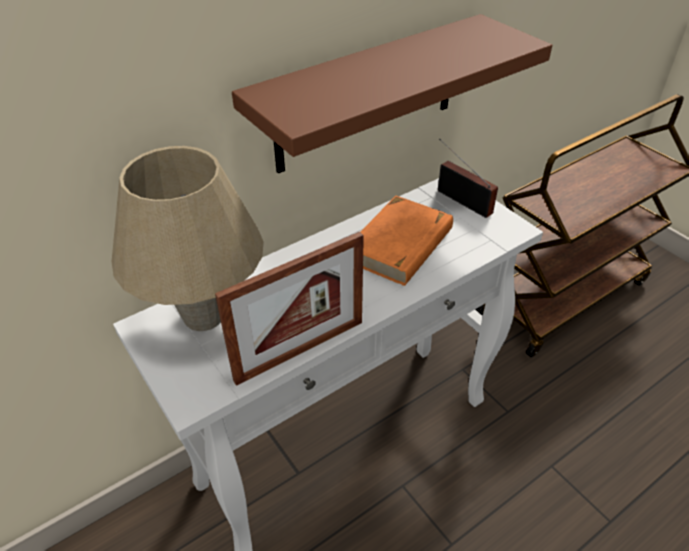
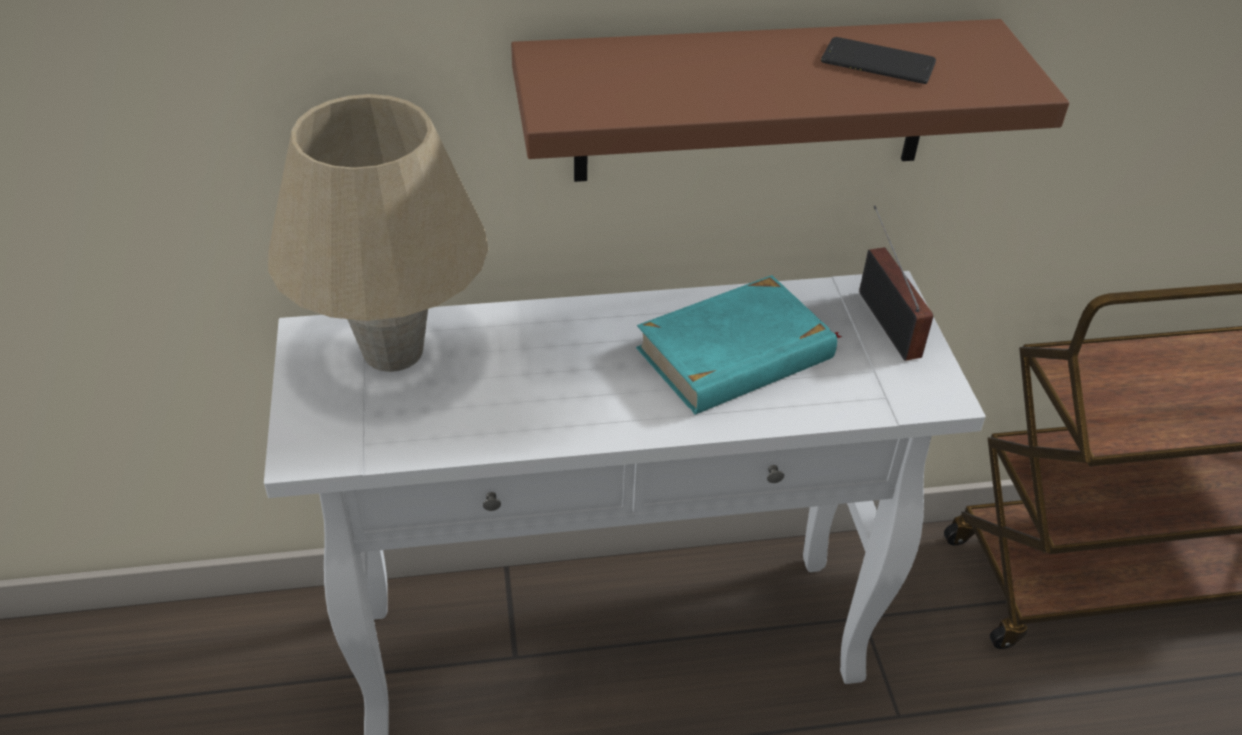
camera: 25 degrees right, 0 degrees up
(300, 350) = (483, 446): picture frame -> none
(401, 245) = (736, 354): orange book -> turquoise book
(445, 49) = (878, 62): none -> phone

